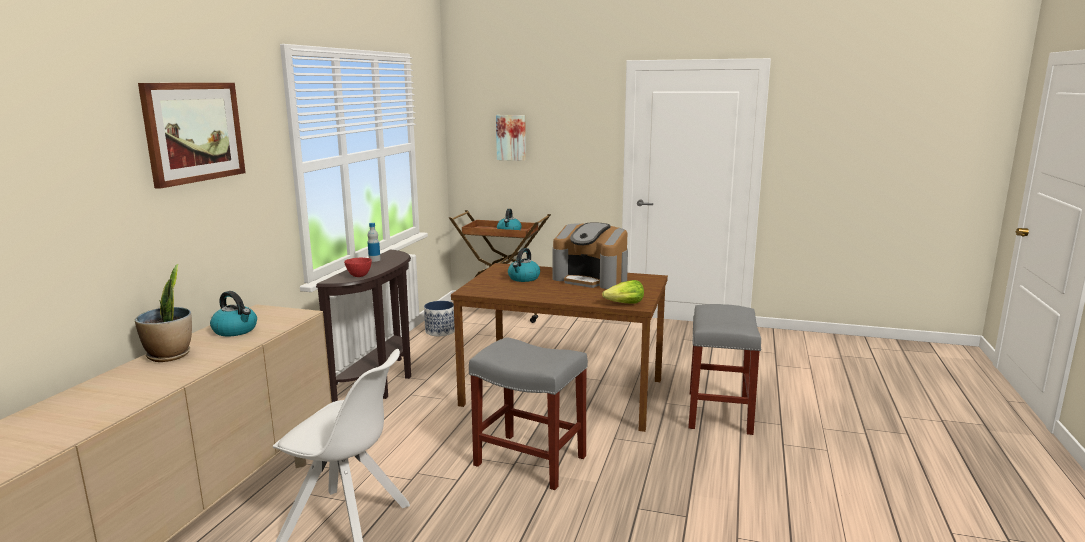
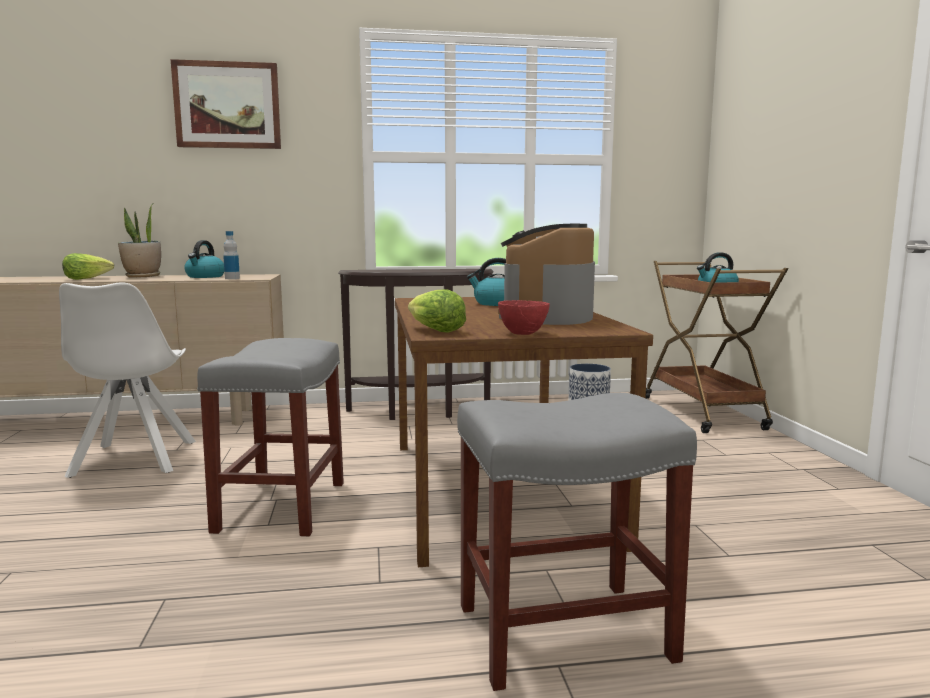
camera: 65 degrees right, 5 degrees down
(149, 380) = (87, 279): none -> lettuce
(358, 276) = (375, 271): red bowl -> red bowl (522, 333)
(374, 260) = (440, 269): bottle -> bottle (232, 278)
(511, 137) = (764, 145): picture -> none

